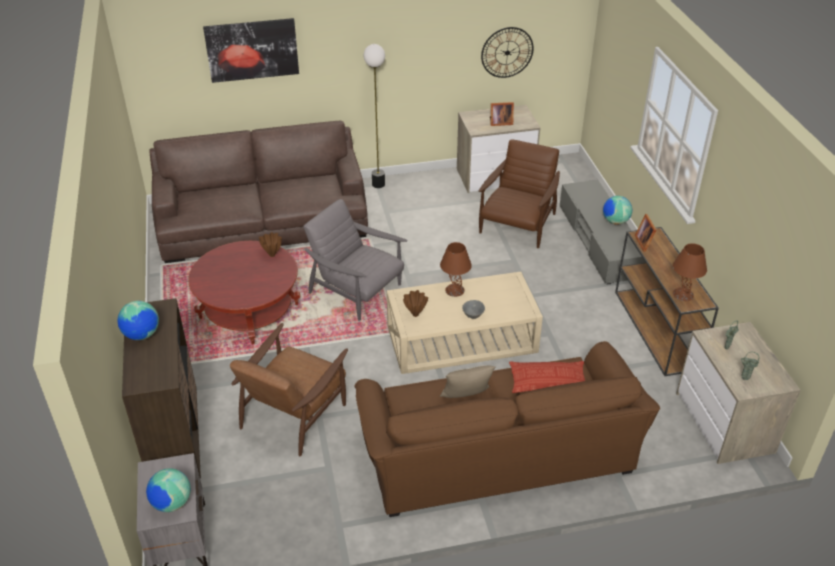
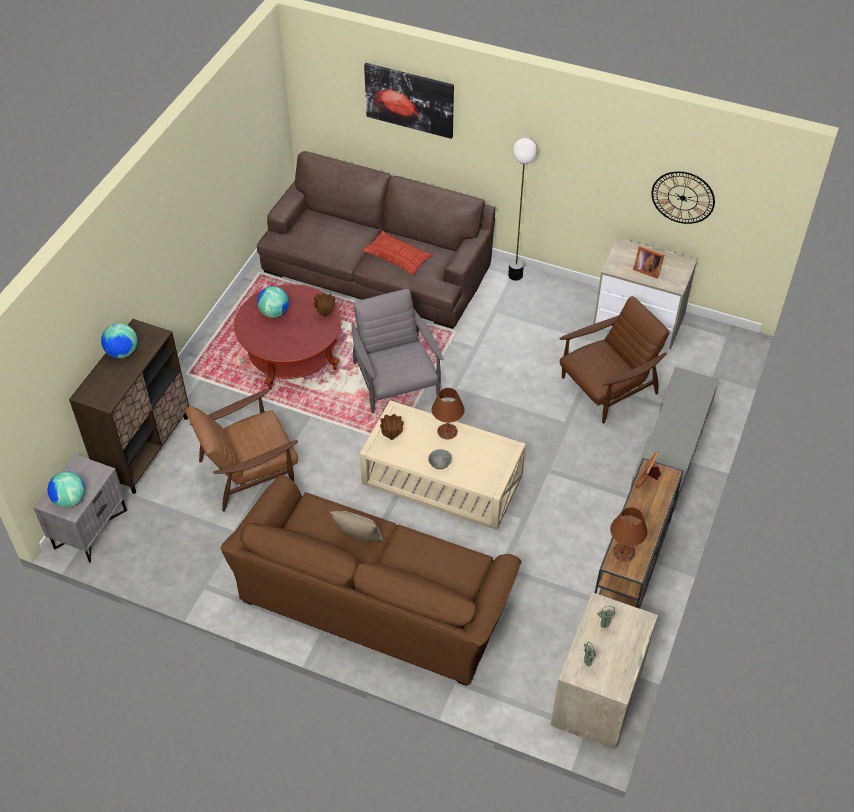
camera: 35 degrees right, 10 degrees up
(548, 381) = (438, 563): pillow -> pillow (397, 257)
(615, 221) = (685, 436): globe -> globe (274, 312)

